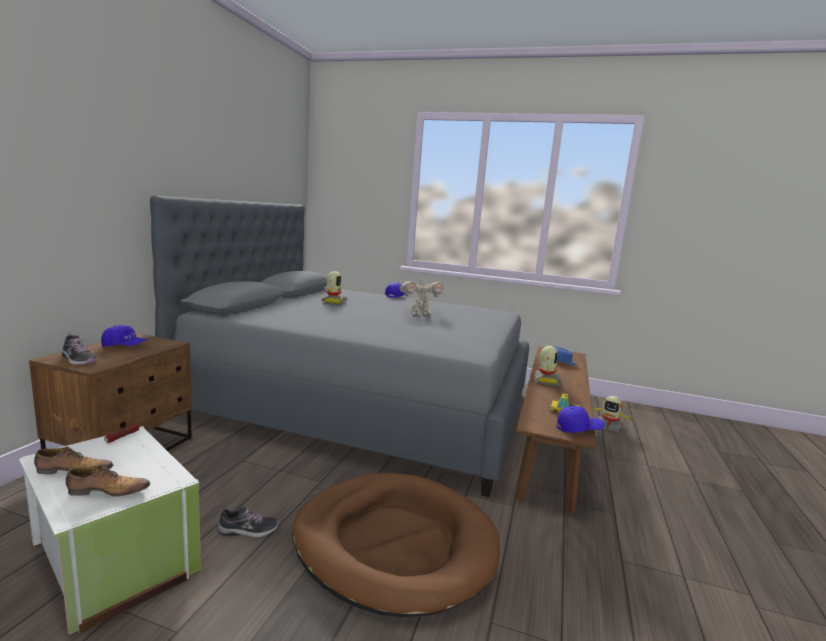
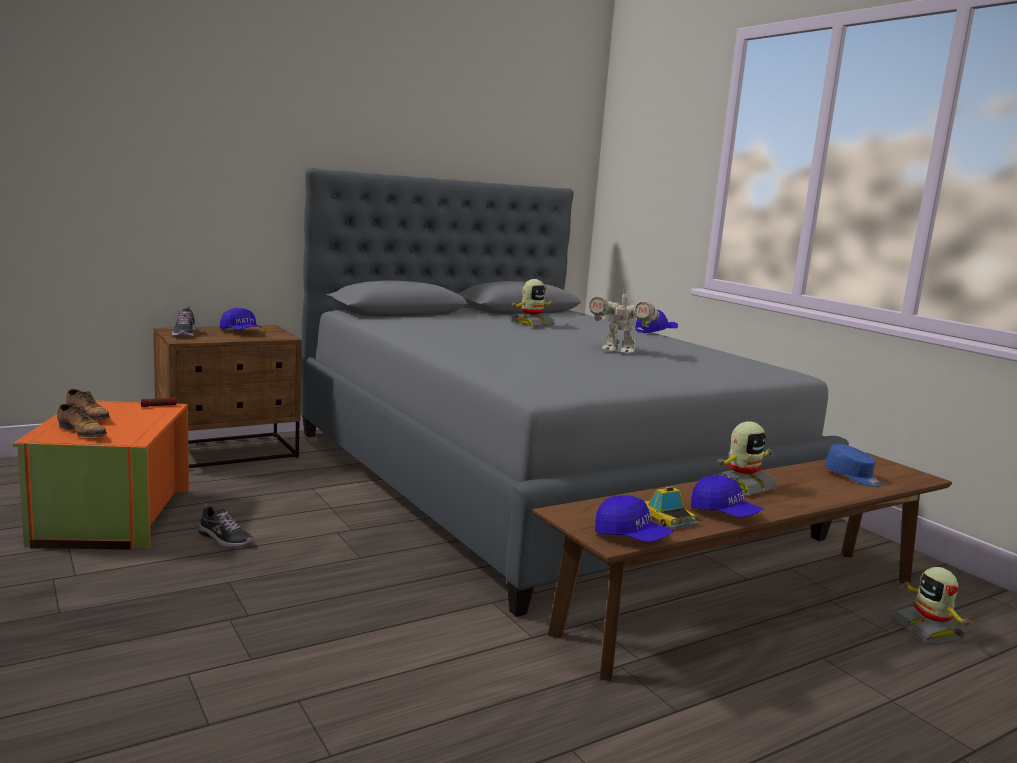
camera: 40 degrees right, 0 degrees up
(112, 559) = (110, 516): white storage box -> orange storage box
(394, 544) = (326, 604): brown dog bed -> none
(572, 399) = (724, 513): none -> blue cap

